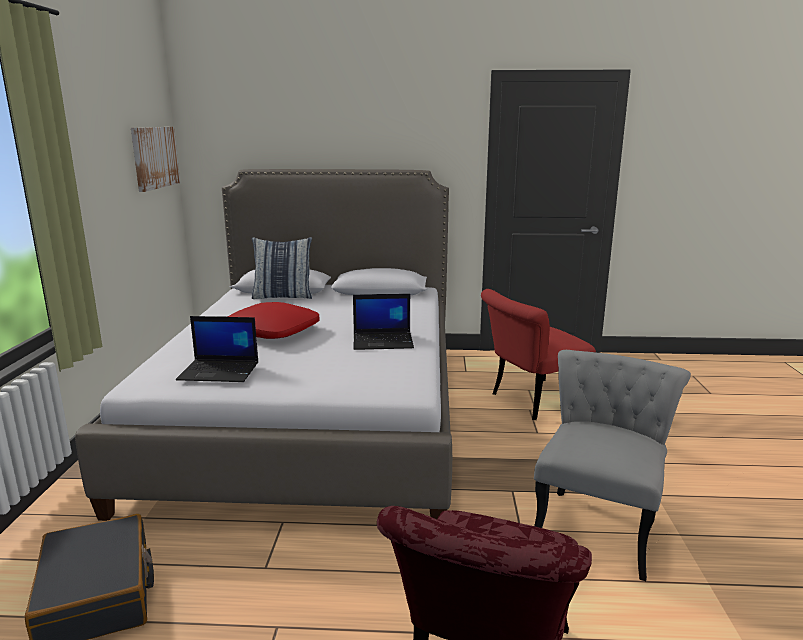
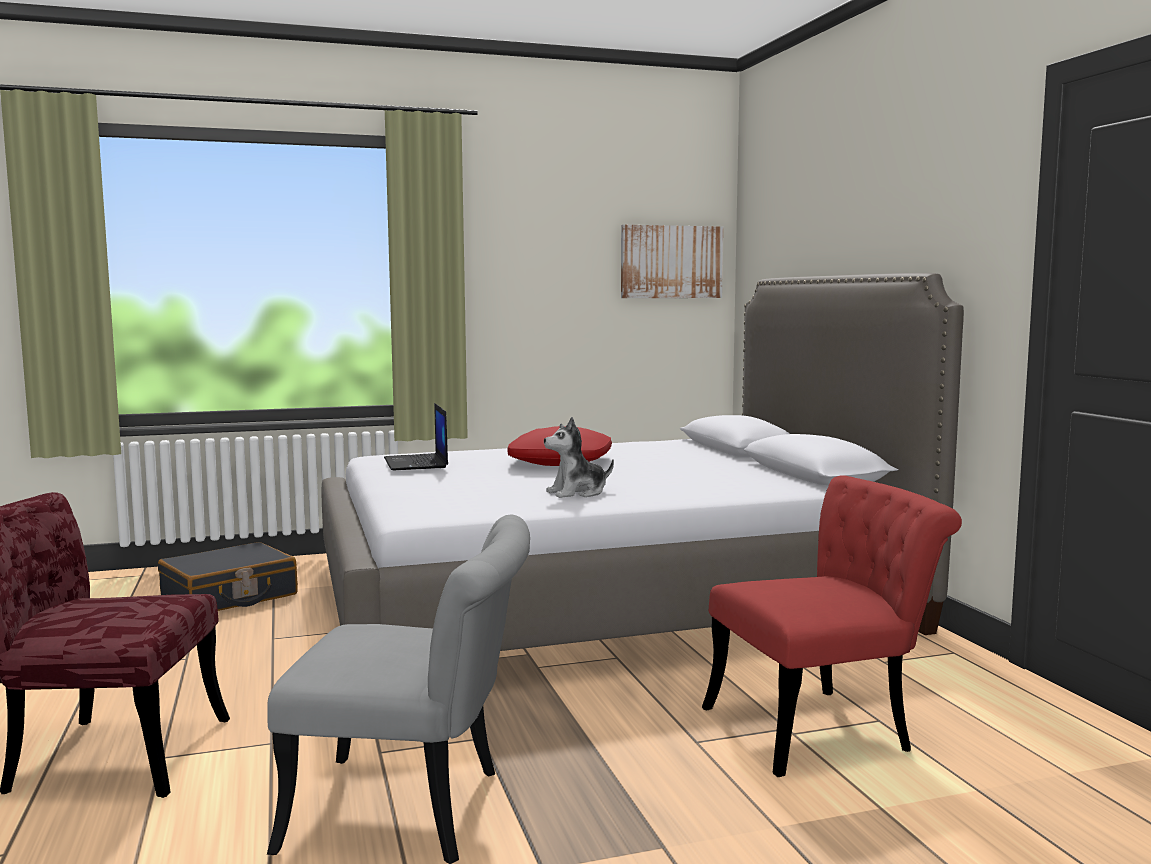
camera: 70 degrees right, 10 degrees down
(283, 296) = (704, 450): pillow -> none
(383, 341) = (577, 493): laptop -> plush toy
(531, 402) = (823, 727): red chair -> red chair turned 120 degrees clockwise

